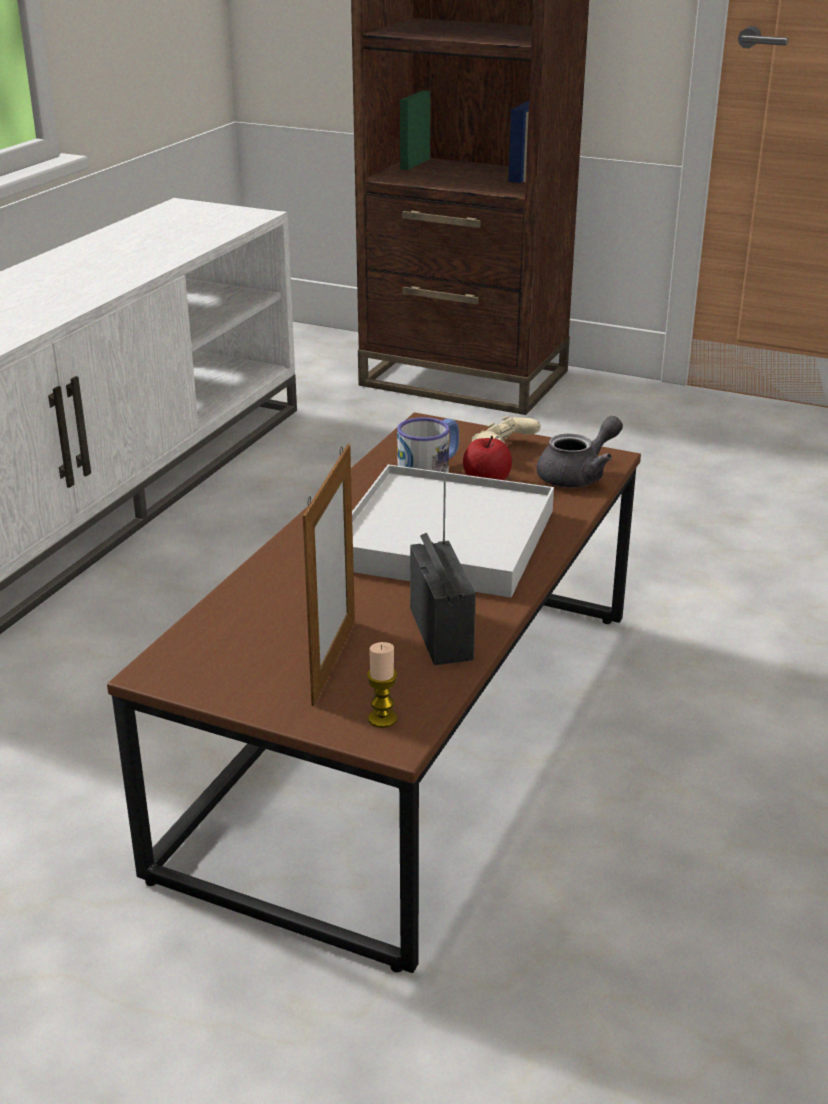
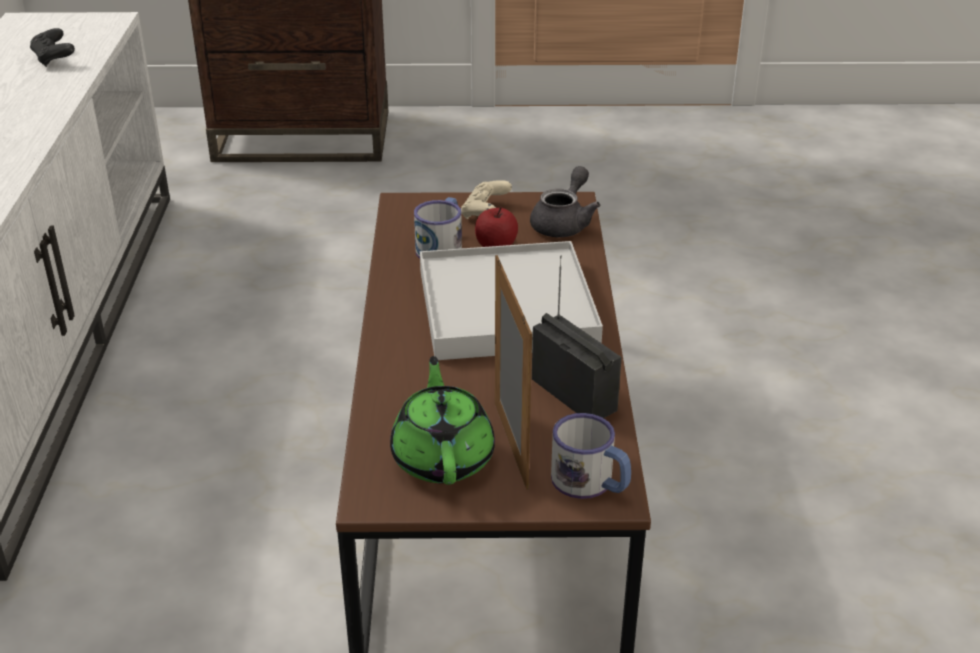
camera: 25 degrees left, 5 degrees up
(176, 238) = (54, 59): none -> black game controller
(257, 654) = (443, 457): none -> green teapot
(382, 719) = (591, 483): candle -> mug

